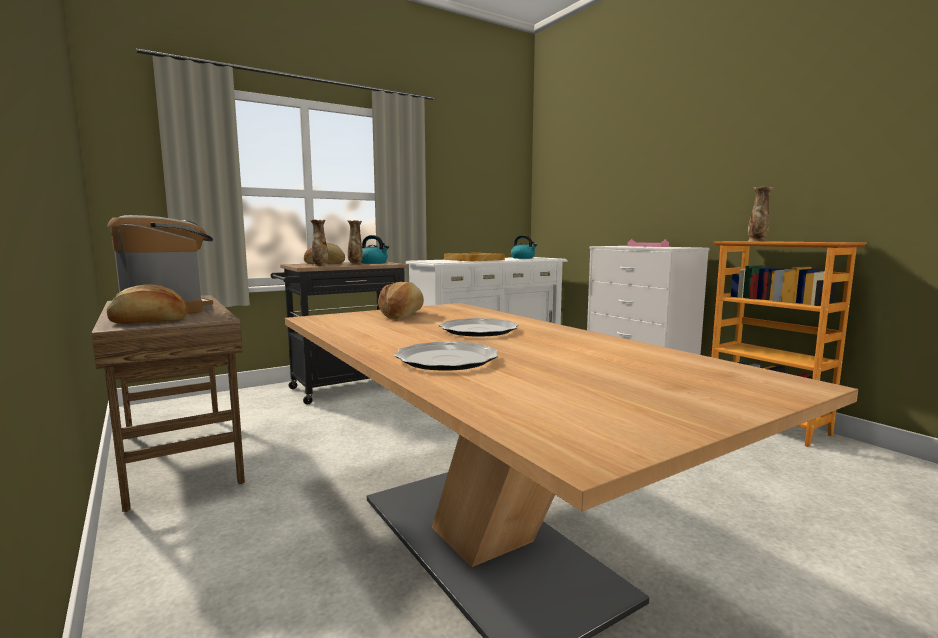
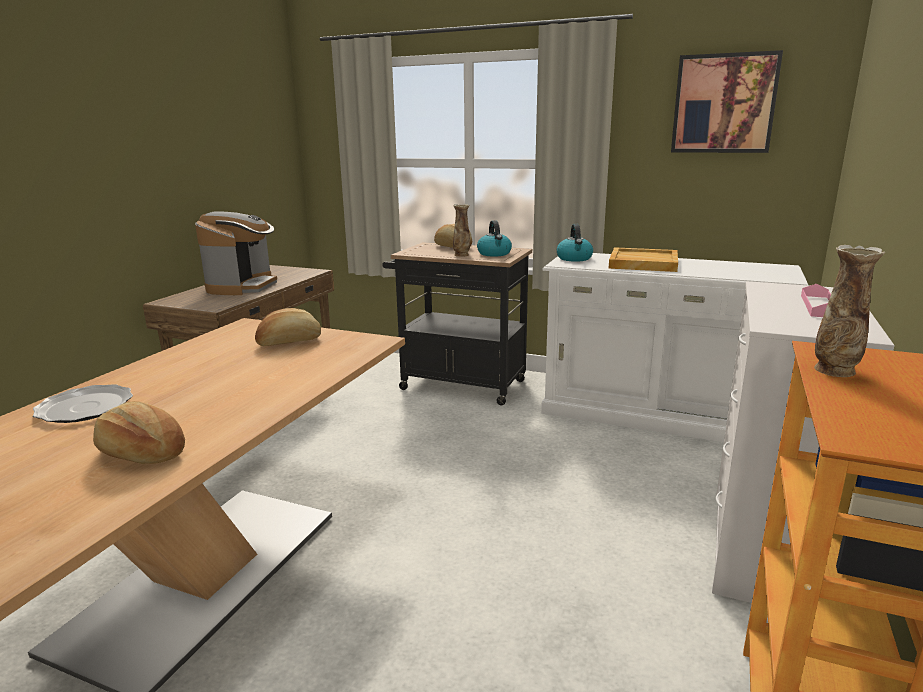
camera: 55 degrees right, 10 degrees up
(149, 321) = (189, 300): bread -> bread (142, 453)
(320, 266) = (422, 253): vase -> none
(478, 163) = (724, 104): none -> picture
(478, 330) = (228, 385): plate -> none
(523, 258) = (744, 269): kettle -> kettle (574, 258)

